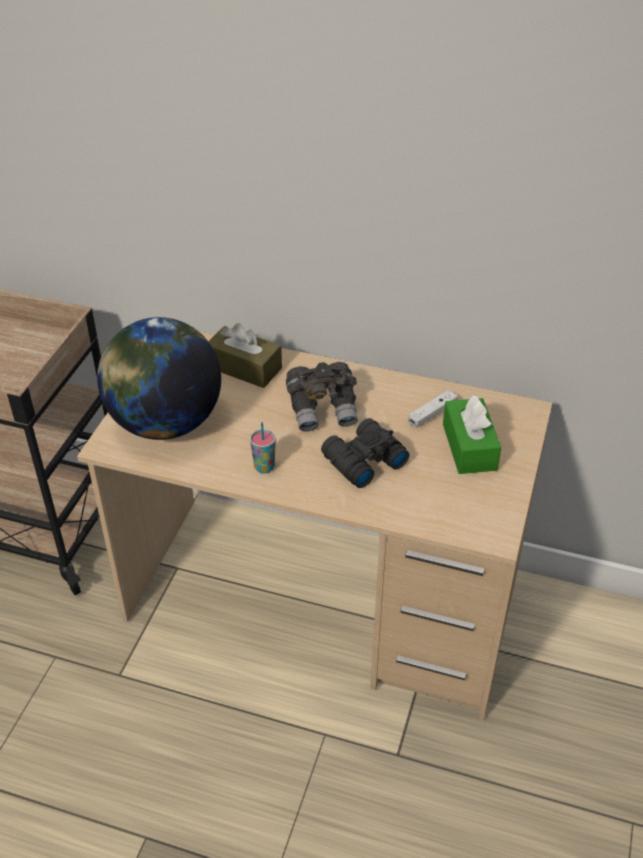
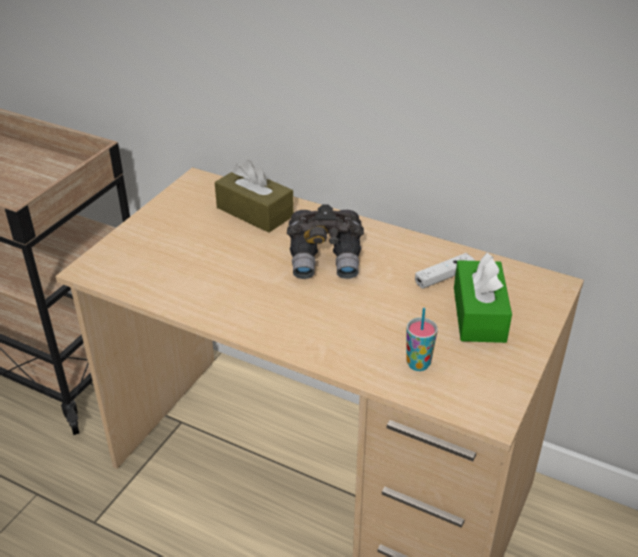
camera: 10 degrees right, 5 degrees down
(165, 423) = (156, 255): globe -> none
(264, 467) = (245, 309): cup -> cup (418, 364)
(362, 460) = (354, 314): black binoculars -> none

